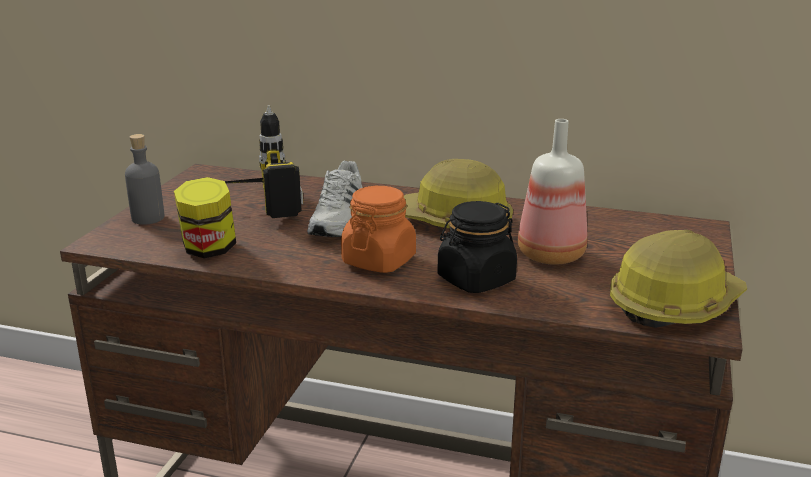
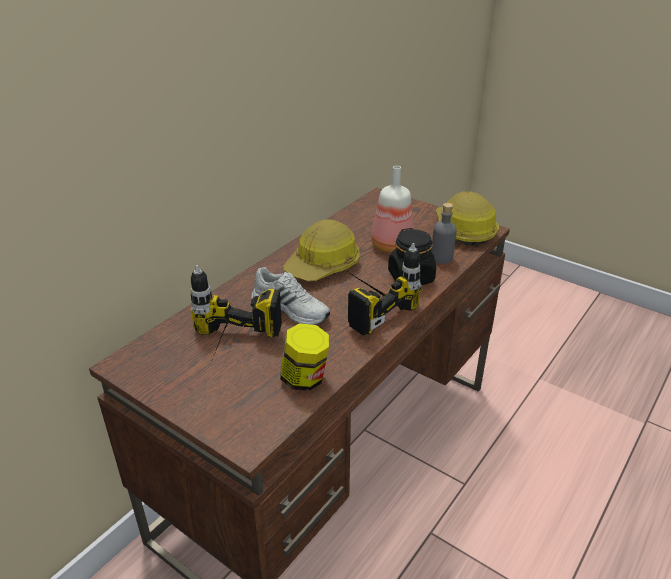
camera: 70 degrees left, 10 degrees up
(148, 218) = (212, 409): grey bottle -> grey bottle (441, 258)
(379, 260) = (366, 305): orange jar -> power drill

